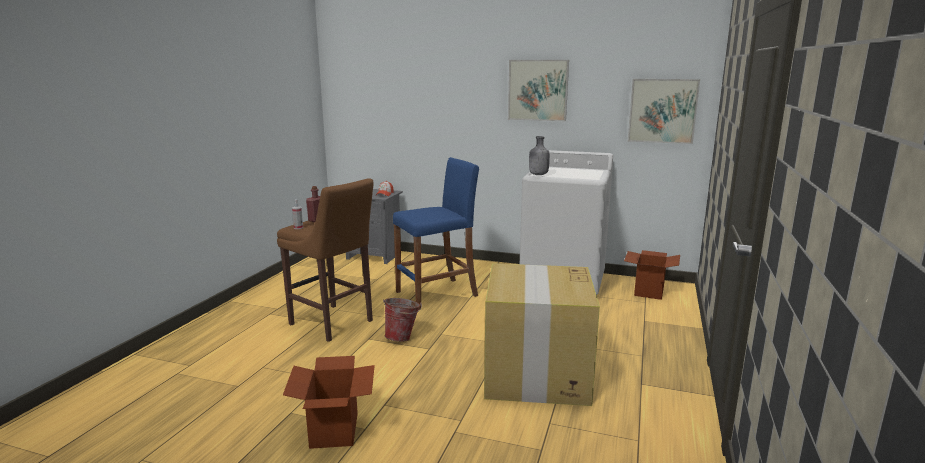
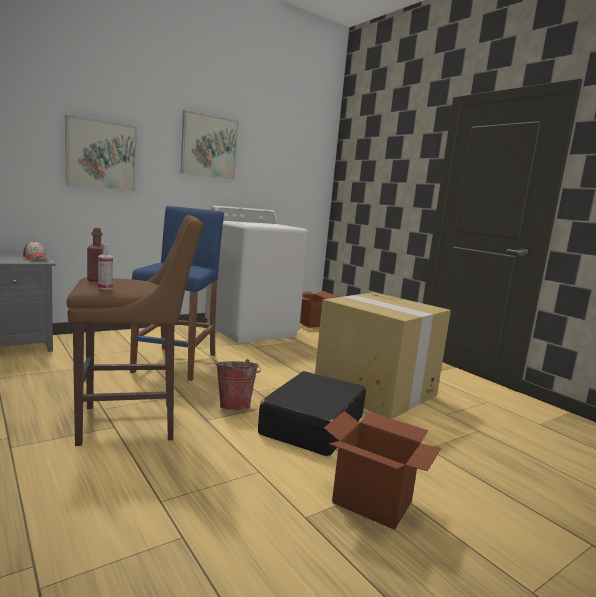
camera: 55 degrees left, 5 degrees down
(416, 372) = (312, 425): none -> black suitcase
(538, 174) = (252, 225): grey bottle -> none
(662, 111) = (302, 176): picture -> picture (101, 155)

